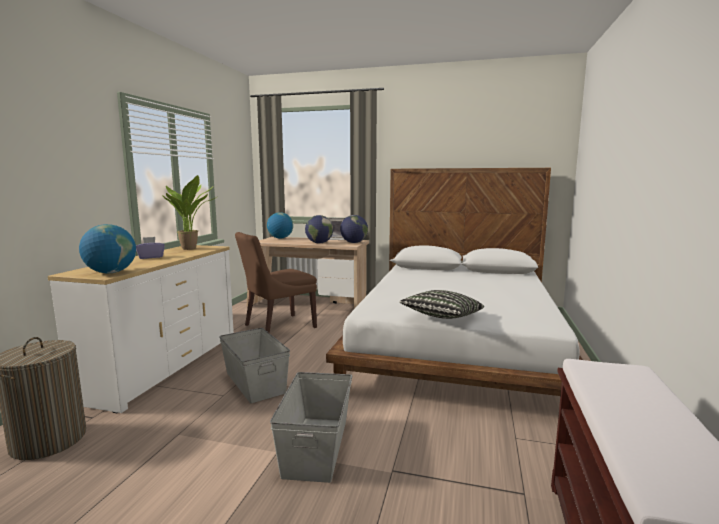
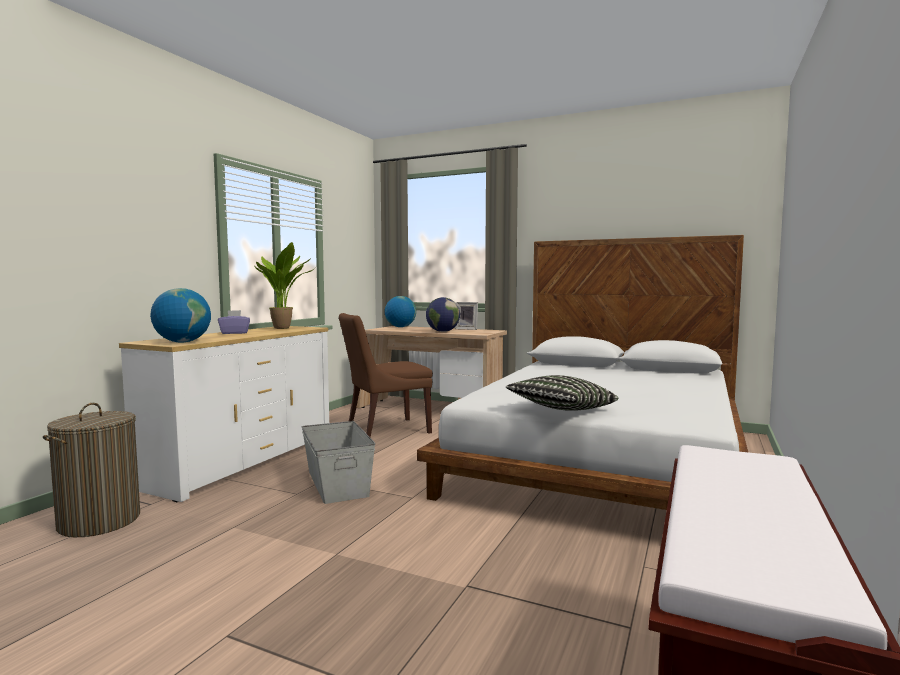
camera: 10 degrees right, 5 degrees down
(315, 447) = (383, 553): grey storage box -> none
(354, 242) = (485, 332): globe -> none

